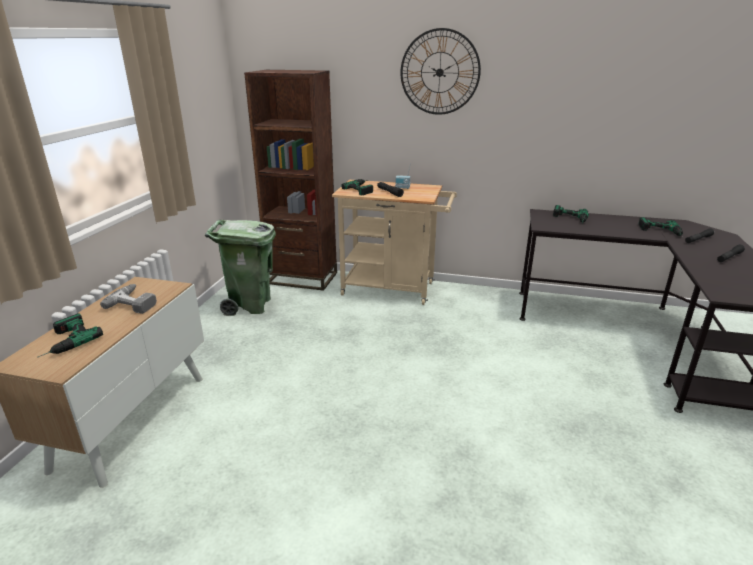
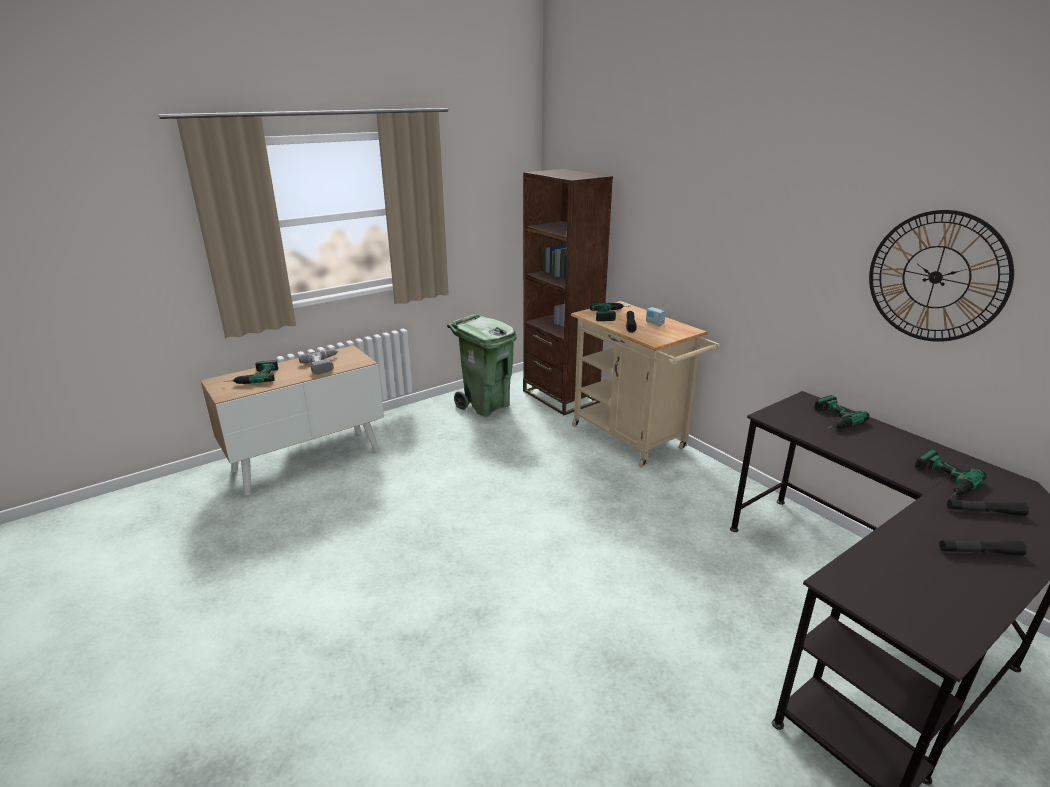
camera: 40 degrees right, 0 degrees up
(439, 72) = (719, 191): wall clock -> wall clock (936, 277)

